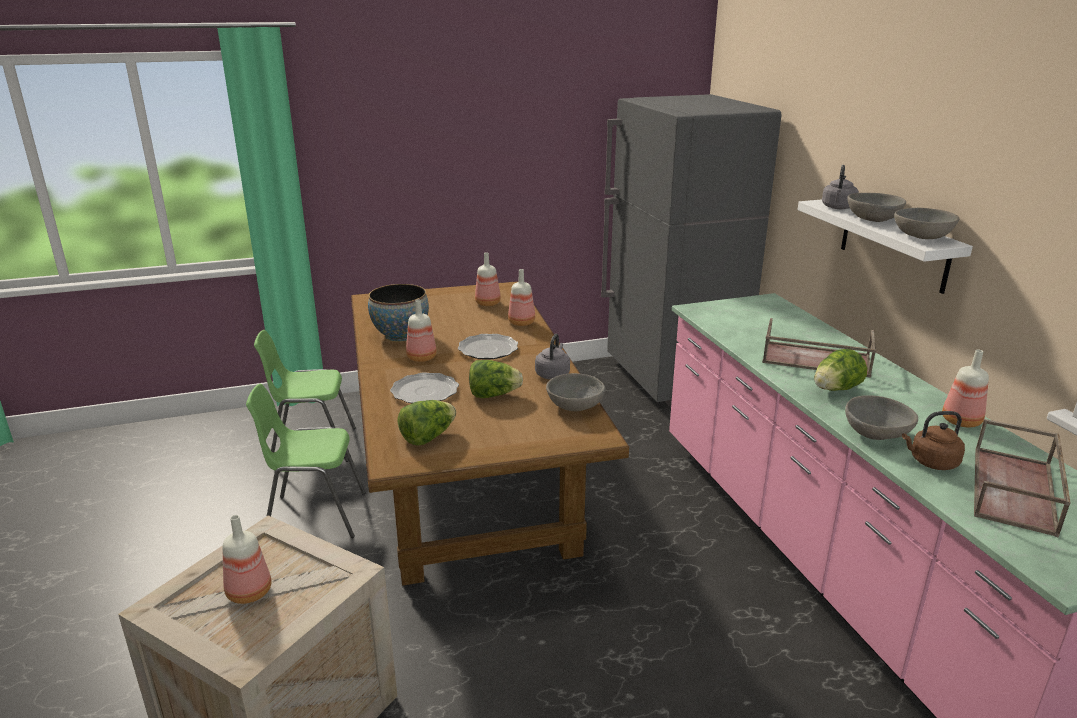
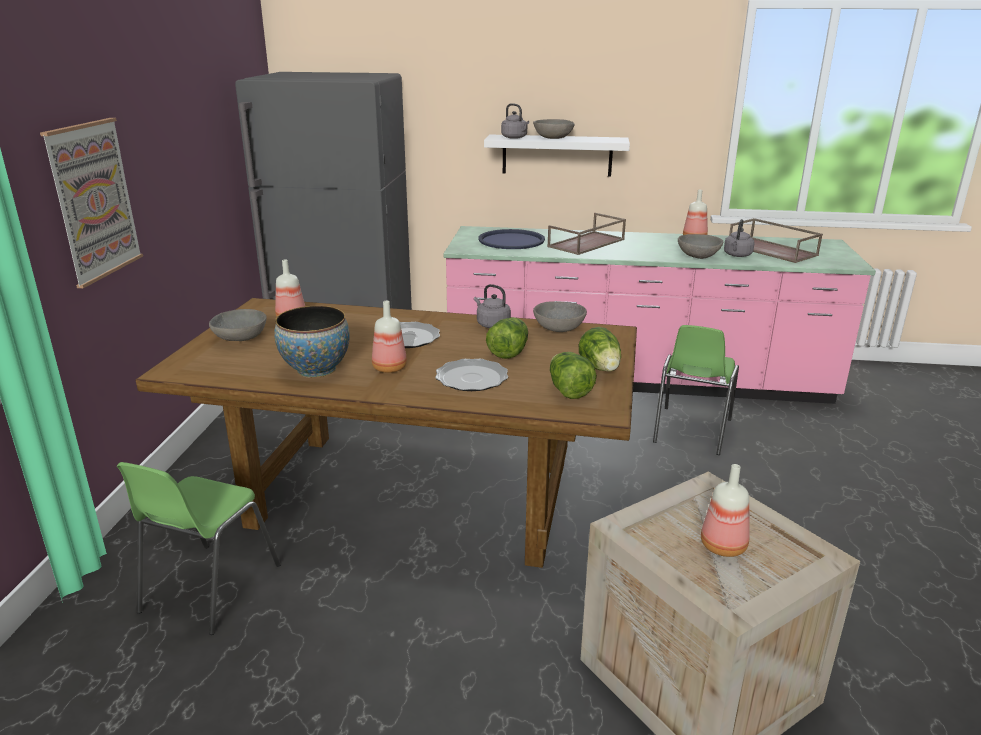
camera: 65 degrees left, 0 degrees up
(315, 515) = (372, 609): green chair -> green chair (691, 431)
(398, 172) = (93, 200): none -> picture
(522, 323) = (364, 315): bottle -> none
(760, 323) = (511, 240): none -> blue tray
(835, 390) = (634, 250): lettuce -> lettuce (601, 369)
(921, 237) = (602, 139): grey bowl -> grey bowl (240, 338)
(931, 462) = (737, 255): brown kettle -> grey kettle

